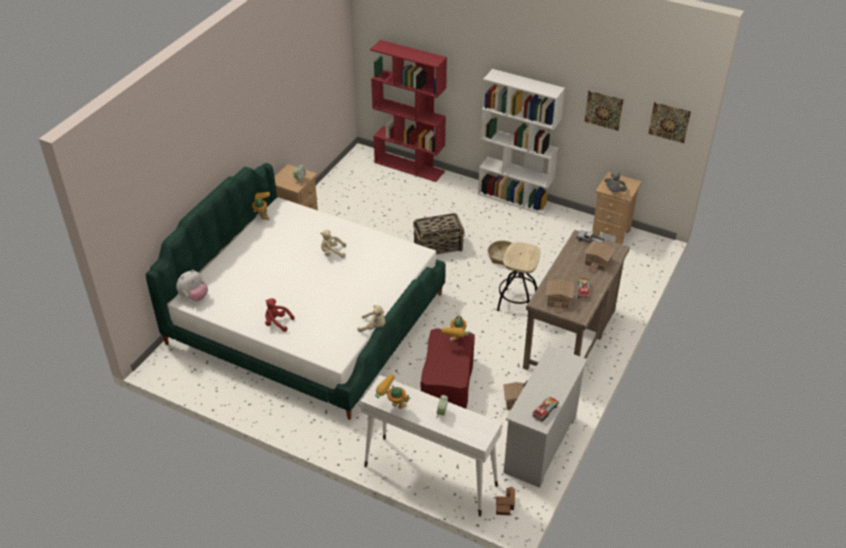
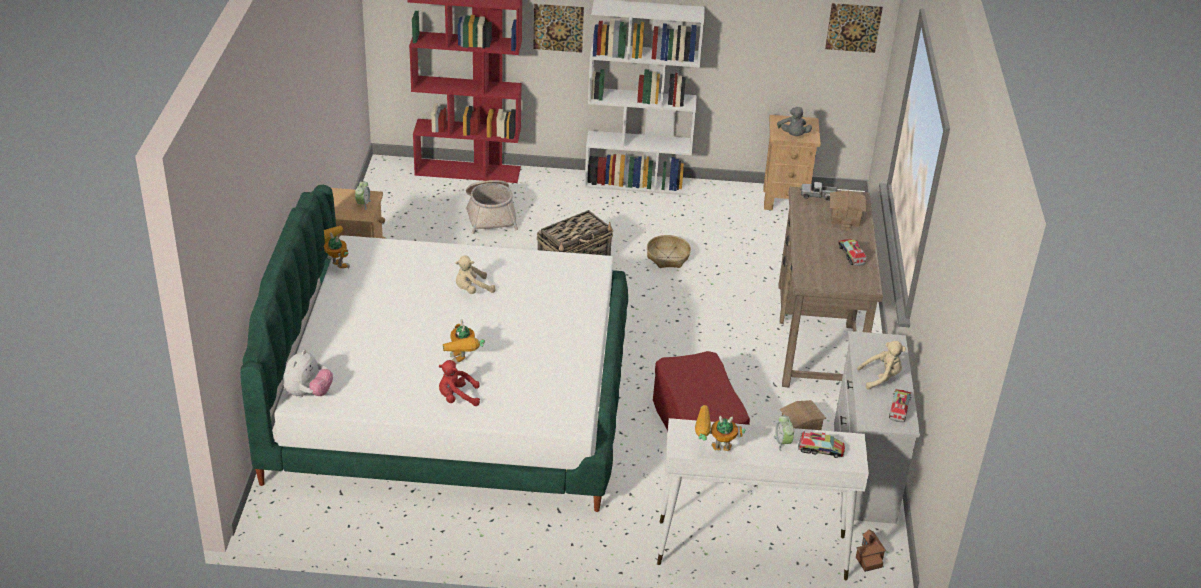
camera: 25 degrees left, 5 degrees down
(374, 326) = (596, 369): beige plush toy -> beige plush toy (881, 377)
(405, 200) = (490, 214): none -> basket
(456, 341) = (699, 367): toy robot -> toy robot (463, 362)
(464, 425) = (821, 450): none -> toy truck
(517, 302) = (723, 309): beige stool -> none
(557, 300) = (828, 273): toy house -> none
(603, 110) = (760, 28): picture -> picture (558, 28)

